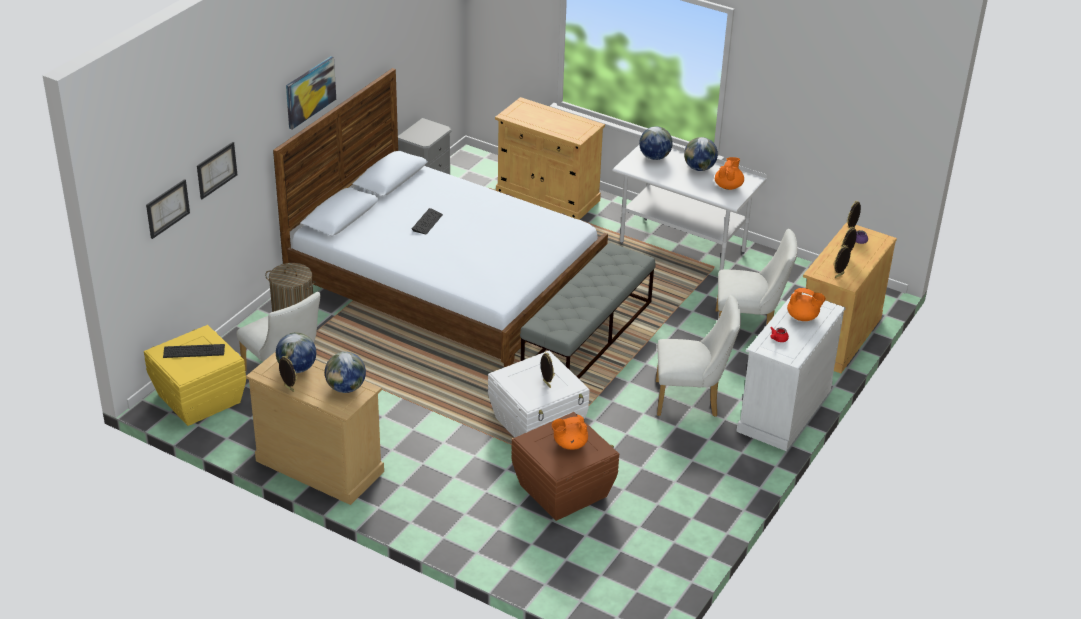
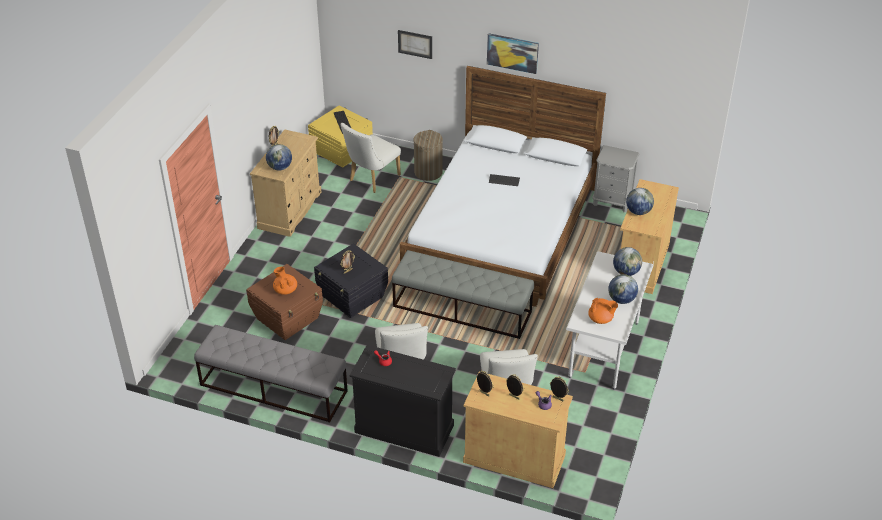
camera: 80 degrees right, 5 degrees up
(167, 208) = (370, 38): picture -> none
(297, 368) = (295, 146): globe -> globe (638, 212)
(538, 425) = (352, 297): white storage box -> black storage box
(697, 515) = (273, 388): none -> grey bench
(784, 410) = (404, 428): white dresser -> black dresser
(803, 317) = (417, 374): orange teapot -> none

